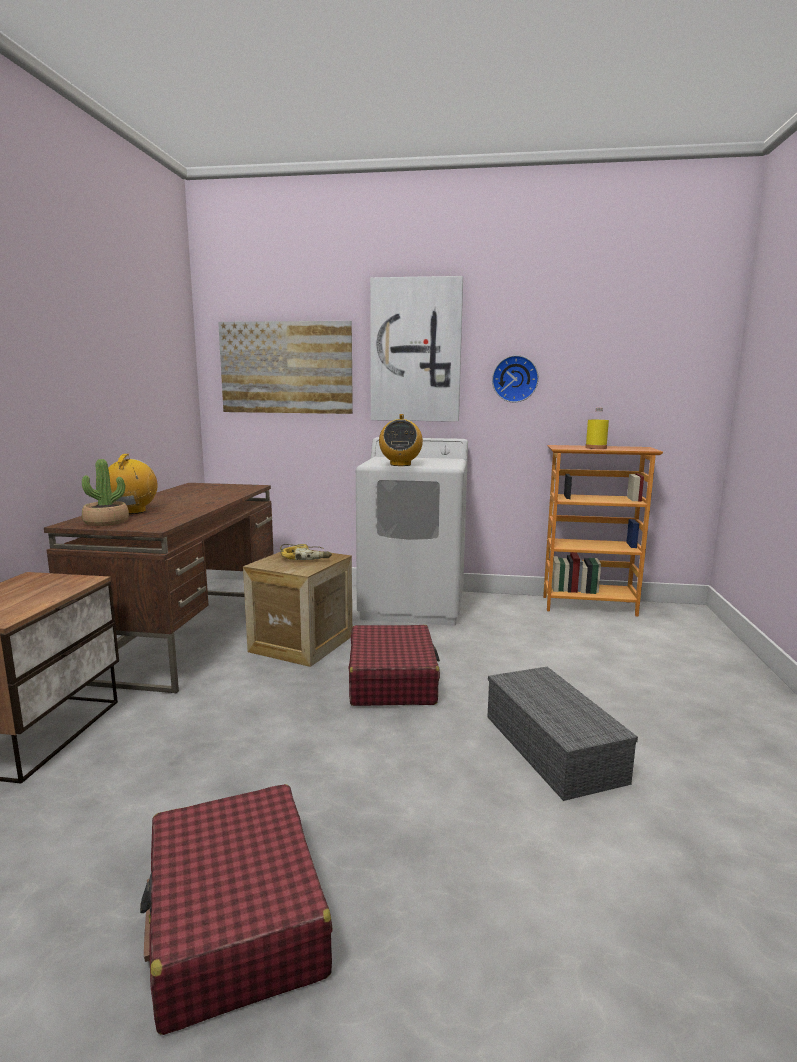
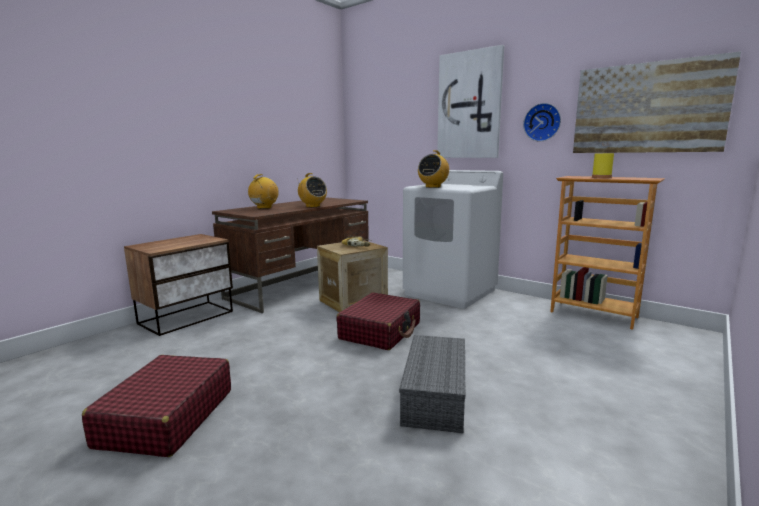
camera: 30 degrees right, 0 degrees up
(106, 522) = (241, 211): potted plant -> none
(212, 502) = (312, 206): none -> radio
(286, 367) = (389, 123): picture -> picture (647, 108)

